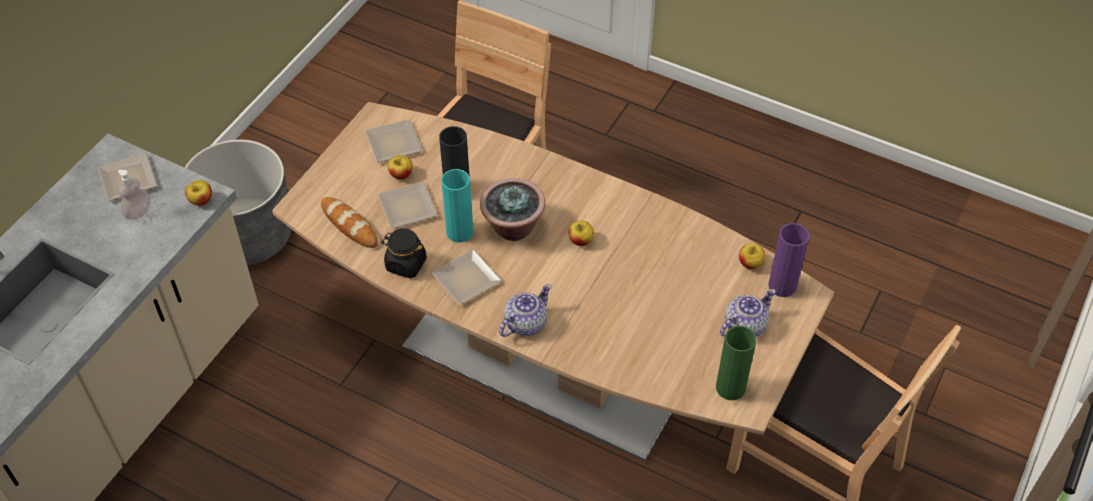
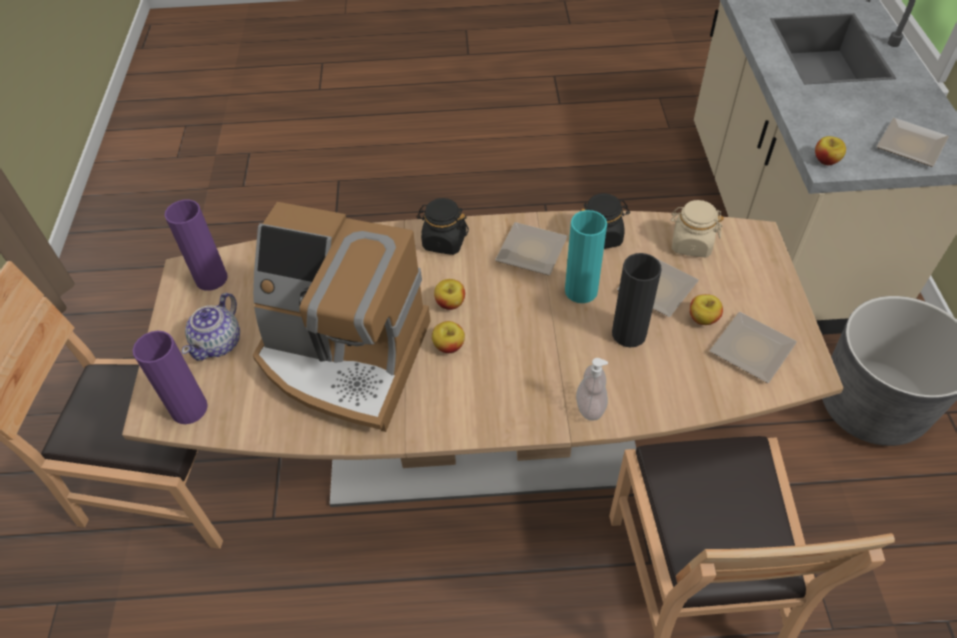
camera: 150 degrees right, 0 degrees up
(138, 212) = (859, 127): soap dispenser -> soap dispenser (590, 407)
(349, 225) = (691, 244): bread -> beige jar
(513, 227) = (532, 323): potted plant -> none
(524, 323) = (444, 241): teapot -> black jar
(657, 269) = (344, 357): none -> coffee machine
(730, 388) = (211, 278): green vase -> purple vase
(750, 263) = (238, 418): apple -> apple (450, 303)

